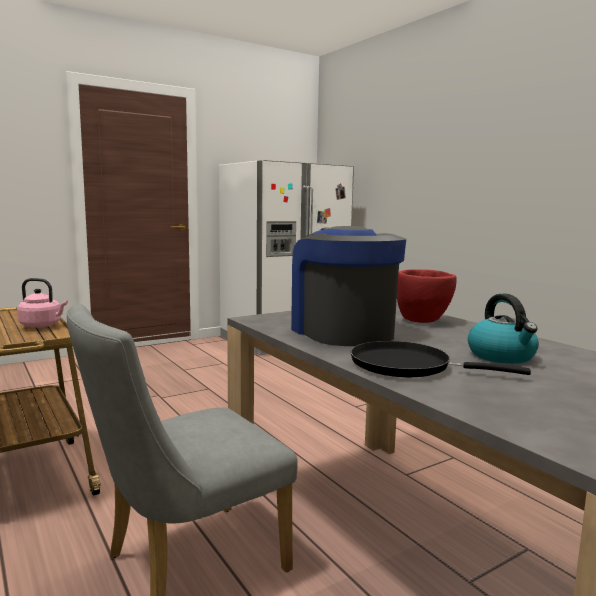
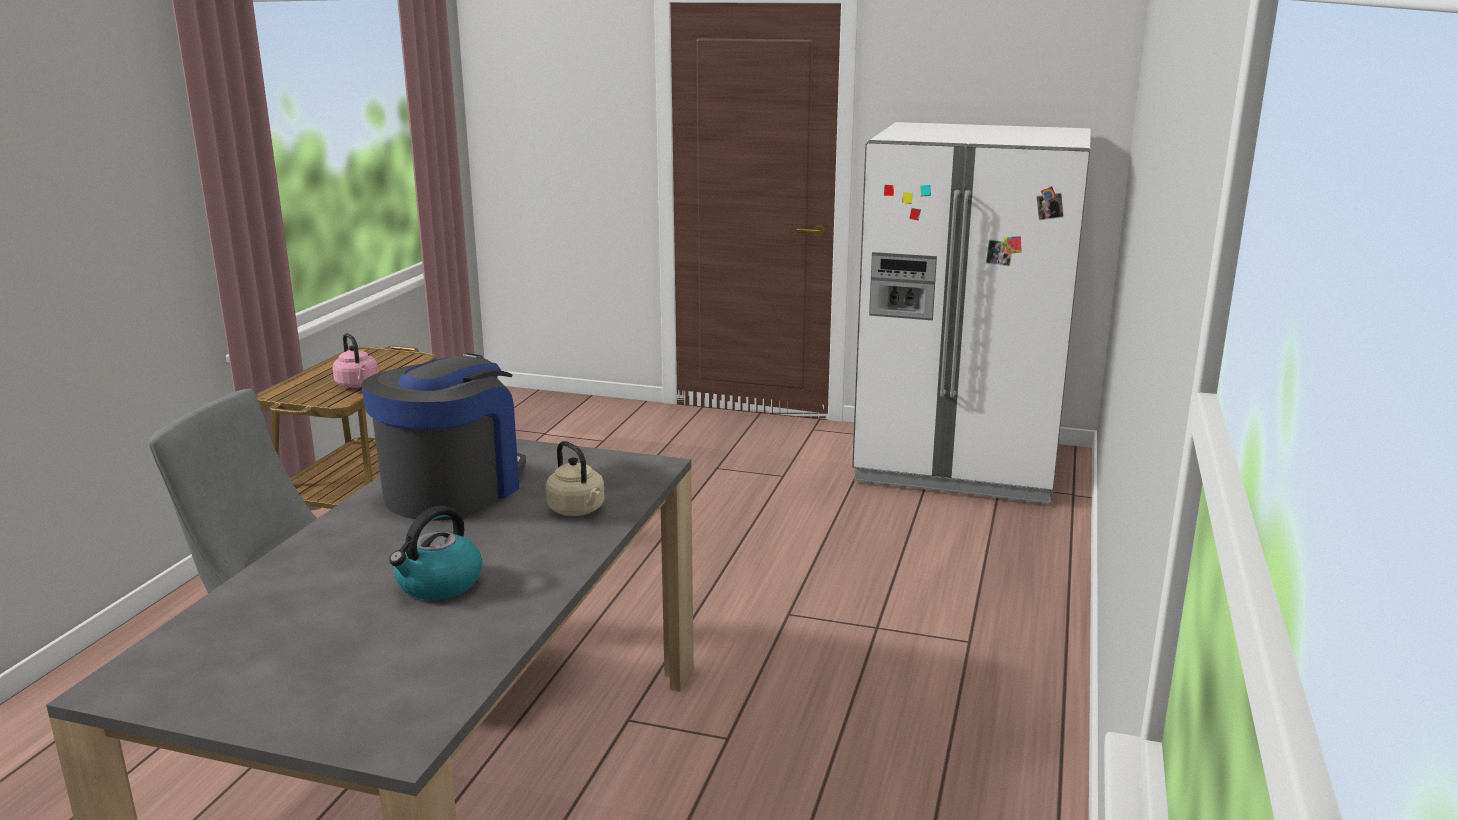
camera: 50 degrees right, 10 degrees up
(407, 366) = (338, 552): black frying pan -> none
(423, 321) = (578, 510): red bowl -> beige kettle

